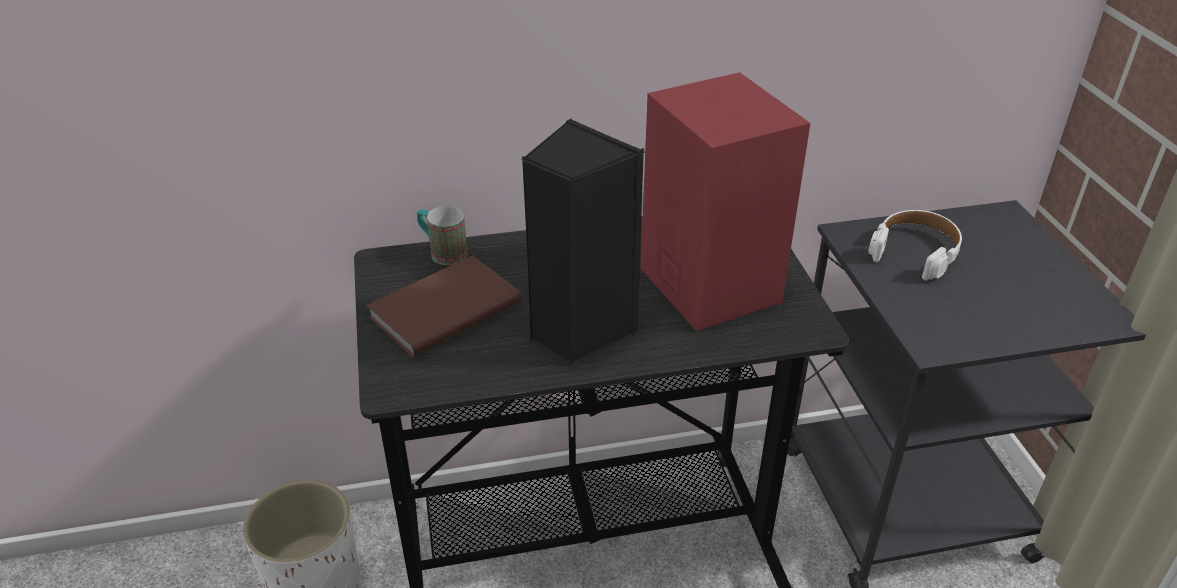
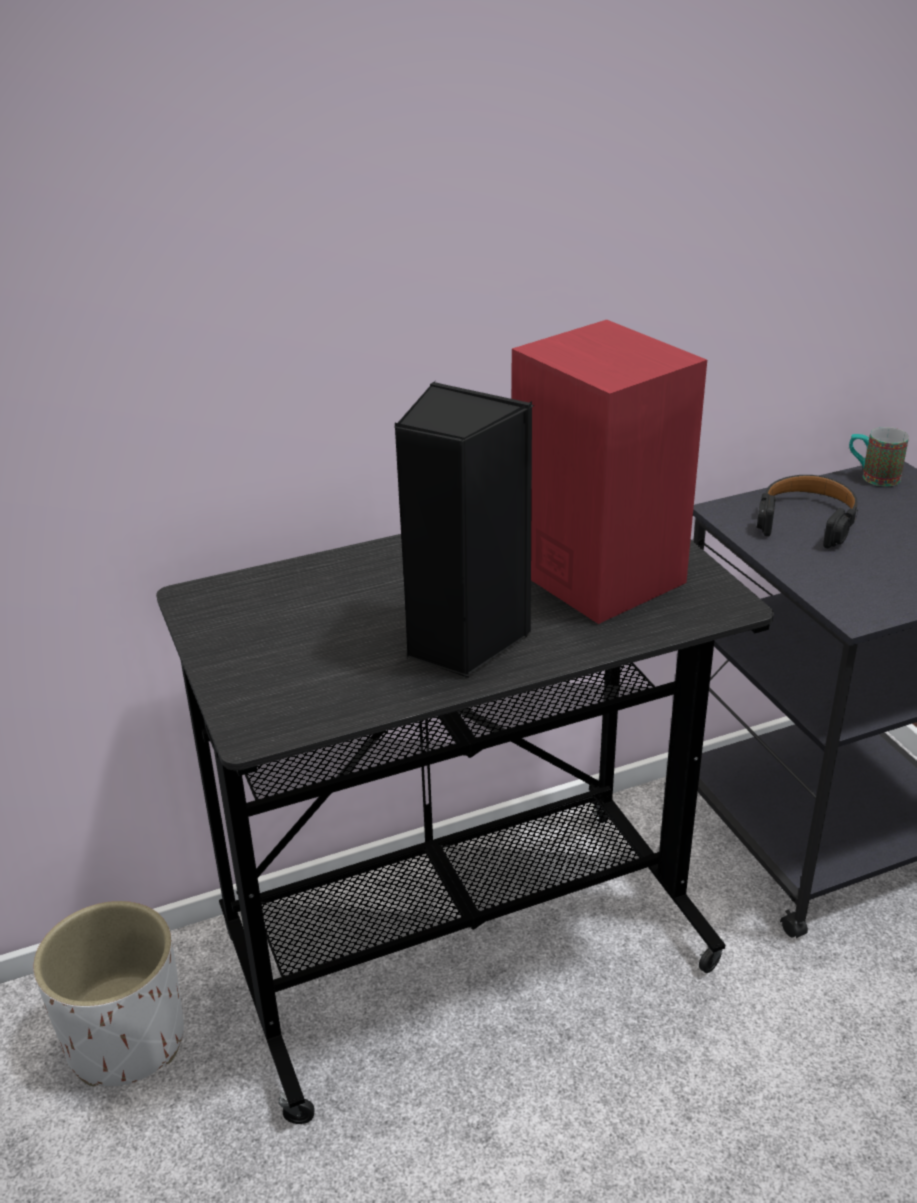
camera: 10 degrees left, 5 degrees down
(442, 252) = (266, 577): mug -> mug (872, 477)
(442, 309) = (287, 639): brown book -> none
(915, 251) = (806, 520): white headphones -> black headphones

